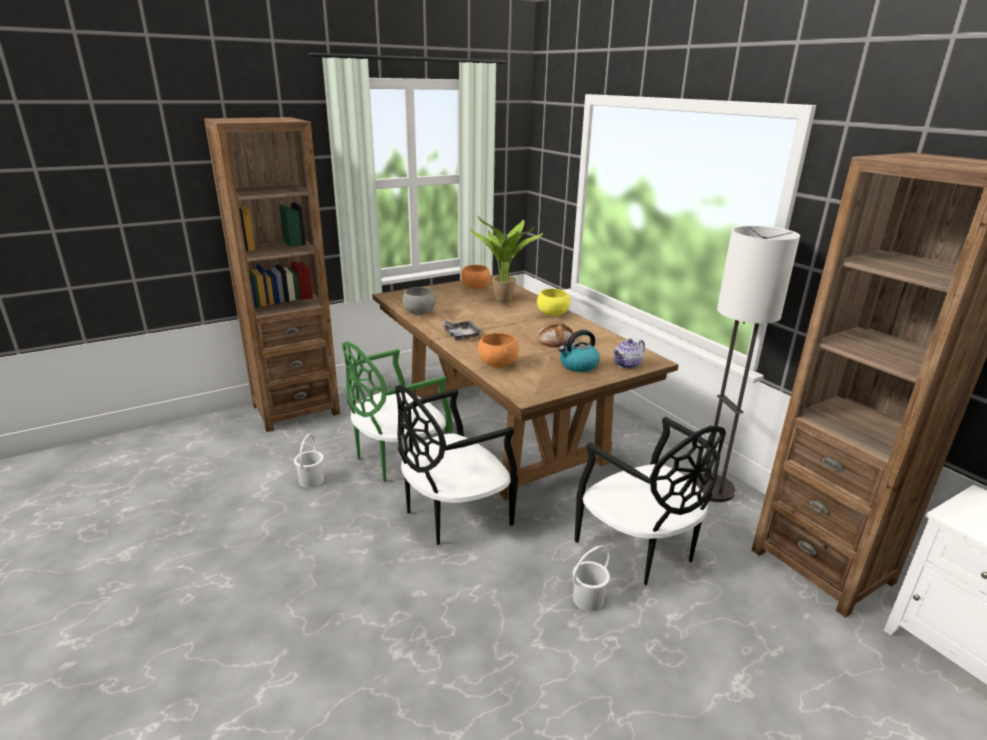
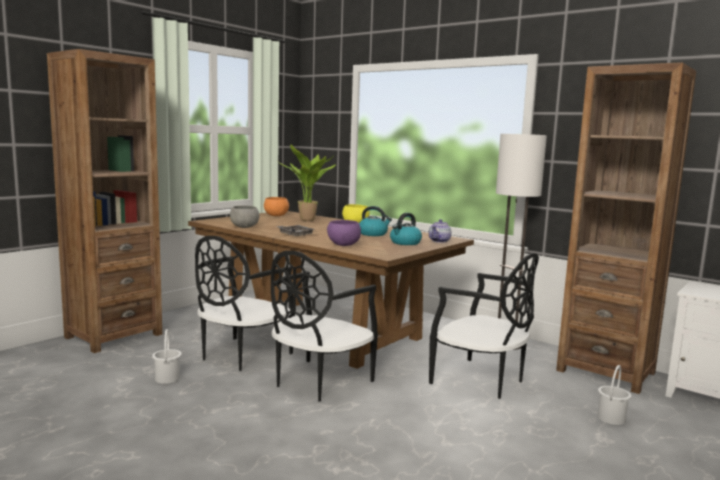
camera: 20 degrees left, 15 degrees down
(398, 458) = (241, 355): green chair -> black chair
(498, 365) = (344, 245): orange bowl -> purple bowl
(556, 340) = (373, 234): bread -> kettle
(587, 599) = (464, 412): white bucket -> white bucket (610, 418)

